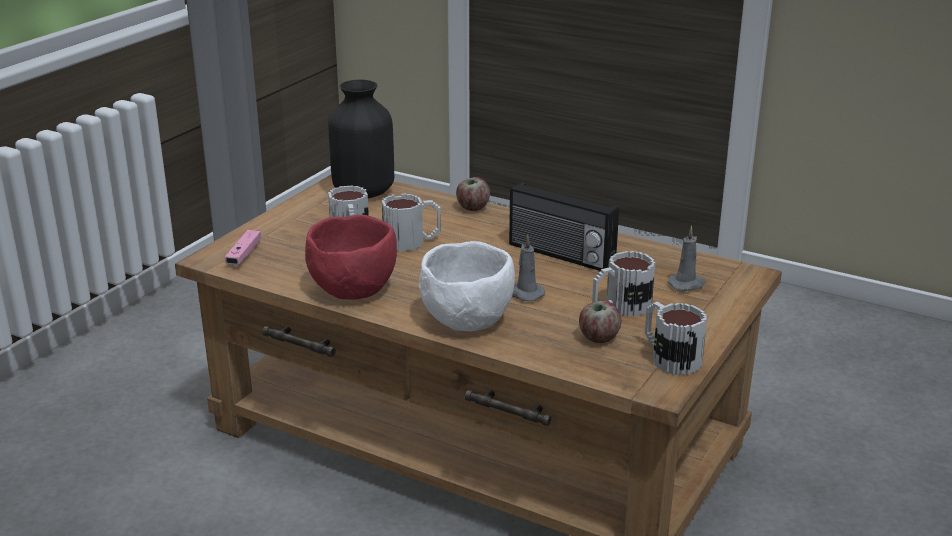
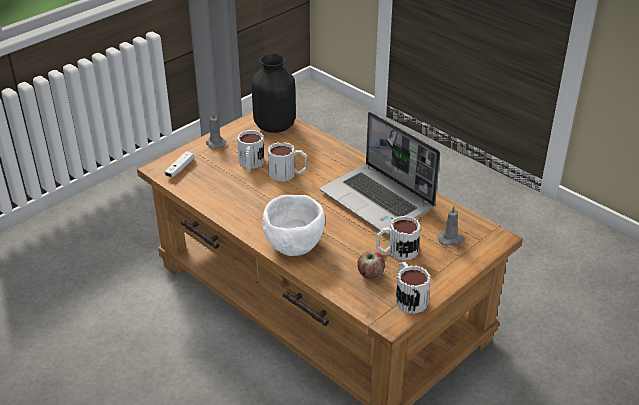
camera: 15 degrees right, 10 degrees up
(244, 255) = (180, 168): pink game controller -> white game controller
(352, 289) = (234, 207): red bowl -> none
(472, 208) = (339, 151): apple -> none
(525, 293) = (340, 229): grey candle -> grey candle (215, 143)
(560, 255) = (378, 200): radio -> laptop

